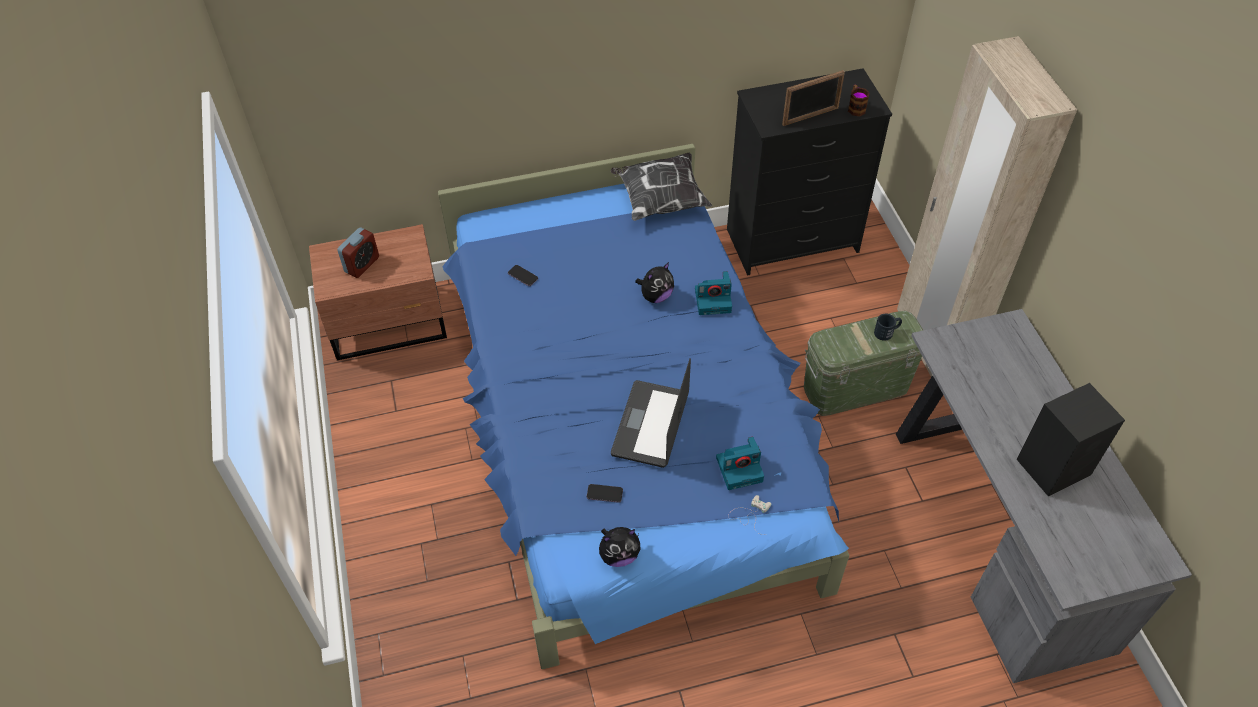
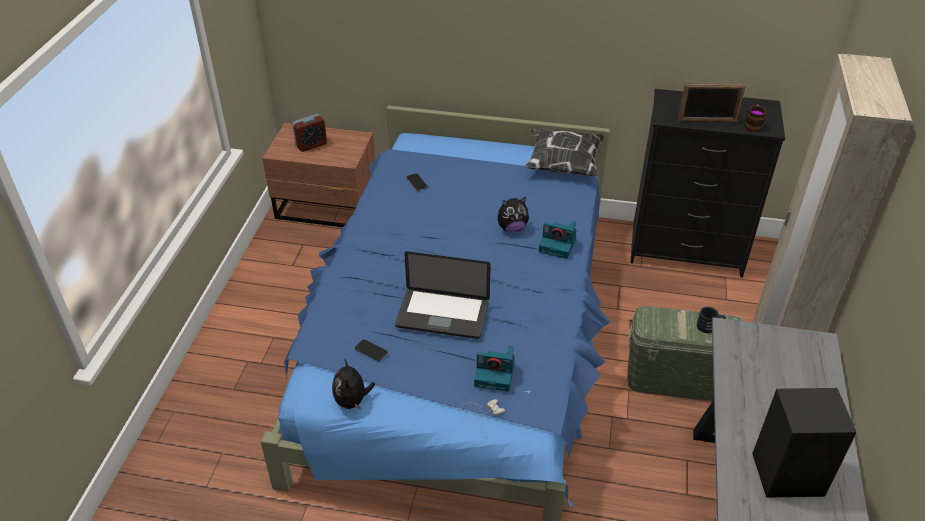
camera: 25 degrees right, 10 degrees down
(619, 555) = (352, 401): plush toy -> plush toy turned 75 degrees clockwise
(650, 425) = (442, 315): laptop -> laptop turned 120 degrees counterclockwise

